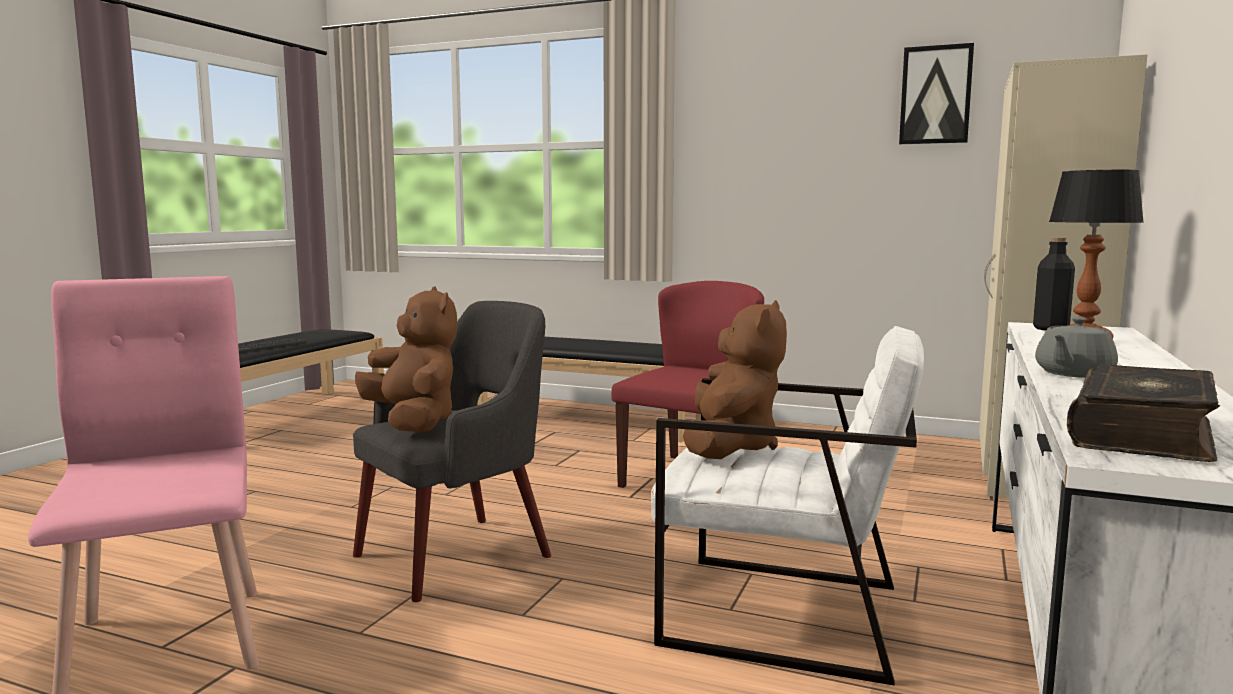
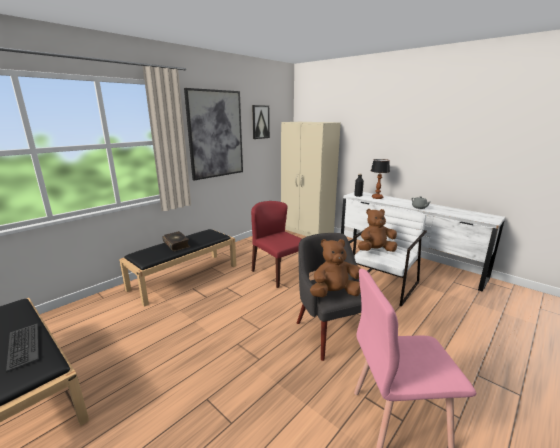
camera: 70 degrees left, 10 degrees up
(730, 447) = (375, 250): brown plush toy -> brown plush toy turned 45 degrees counterclockwise
(770, 130) = (215, 134): none -> picture
(1144, 434) = (474, 216): book -> book (177, 244)

